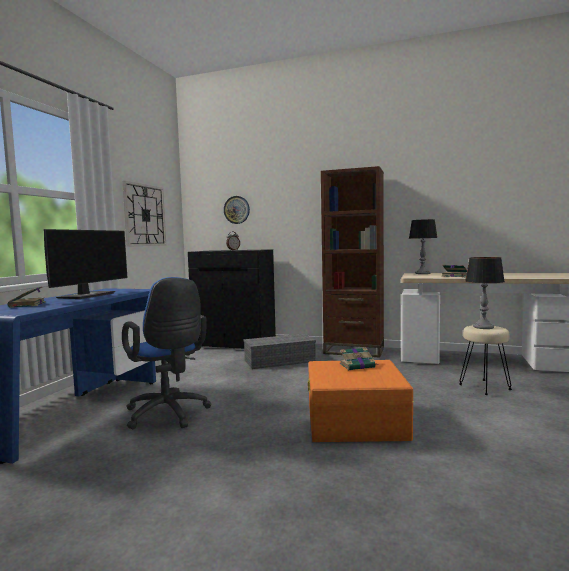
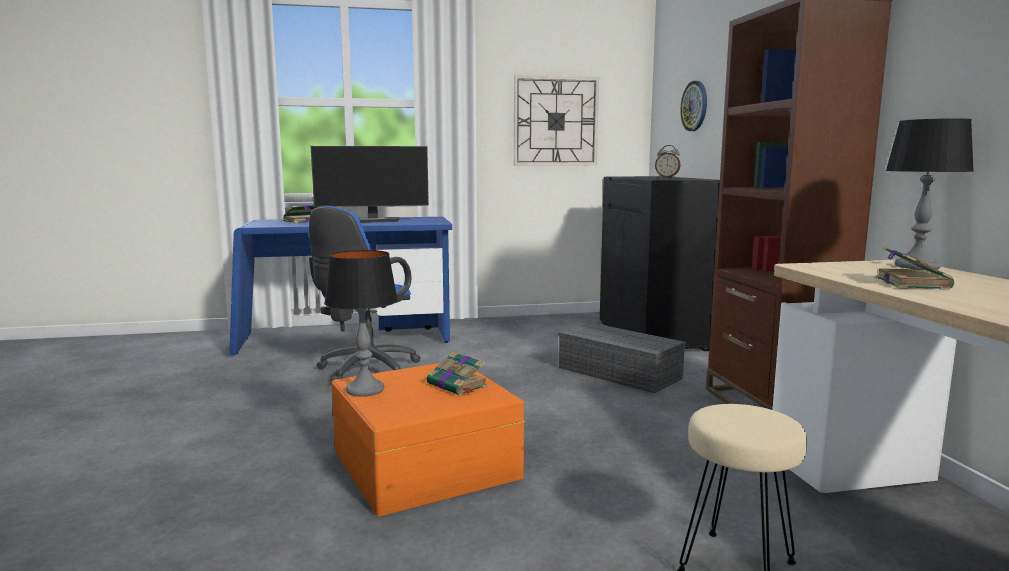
camera: 60 degrees right, 5 degrees up
(483, 327) = (747, 416): table lamp -> table lamp (365, 390)

